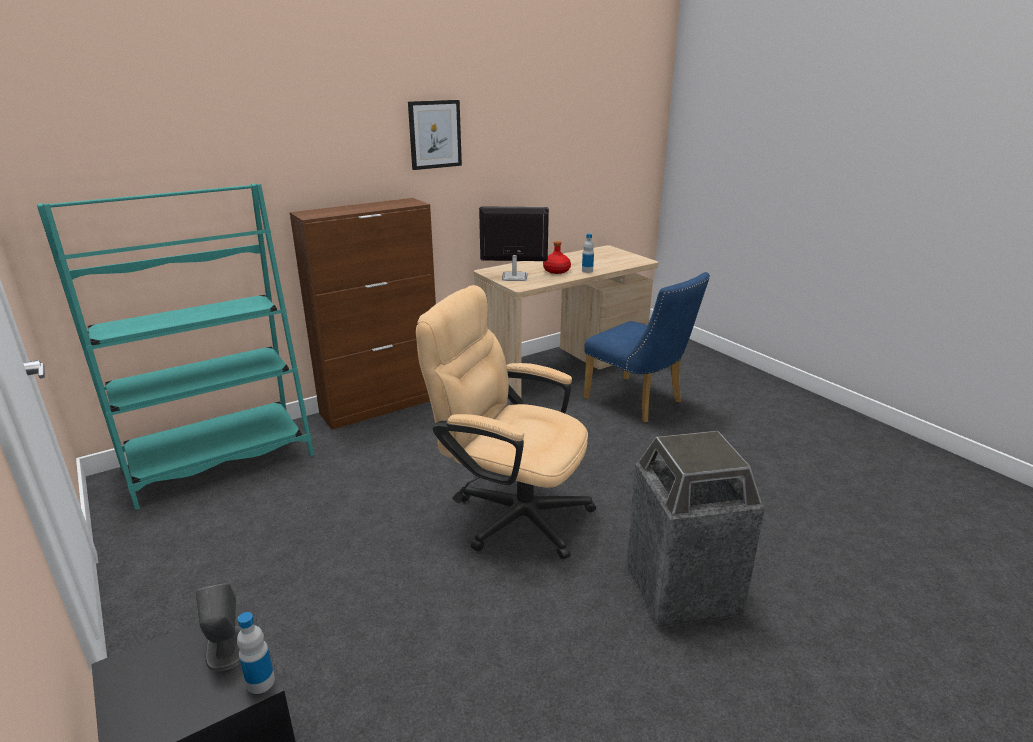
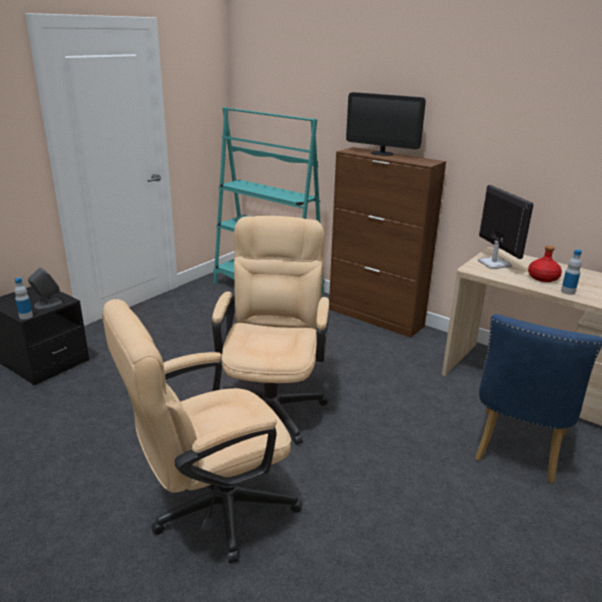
camera: 70 degrees right, 0 degrees up
(346, 208) = (382, 153): none -> monitor
(435, 134) = (480, 109): picture -> none
(681, 590) = (211, 510): trash can -> beige office chair

